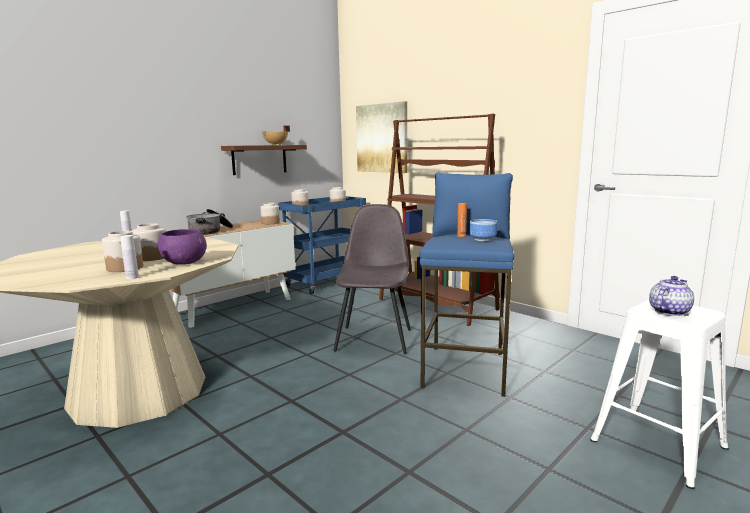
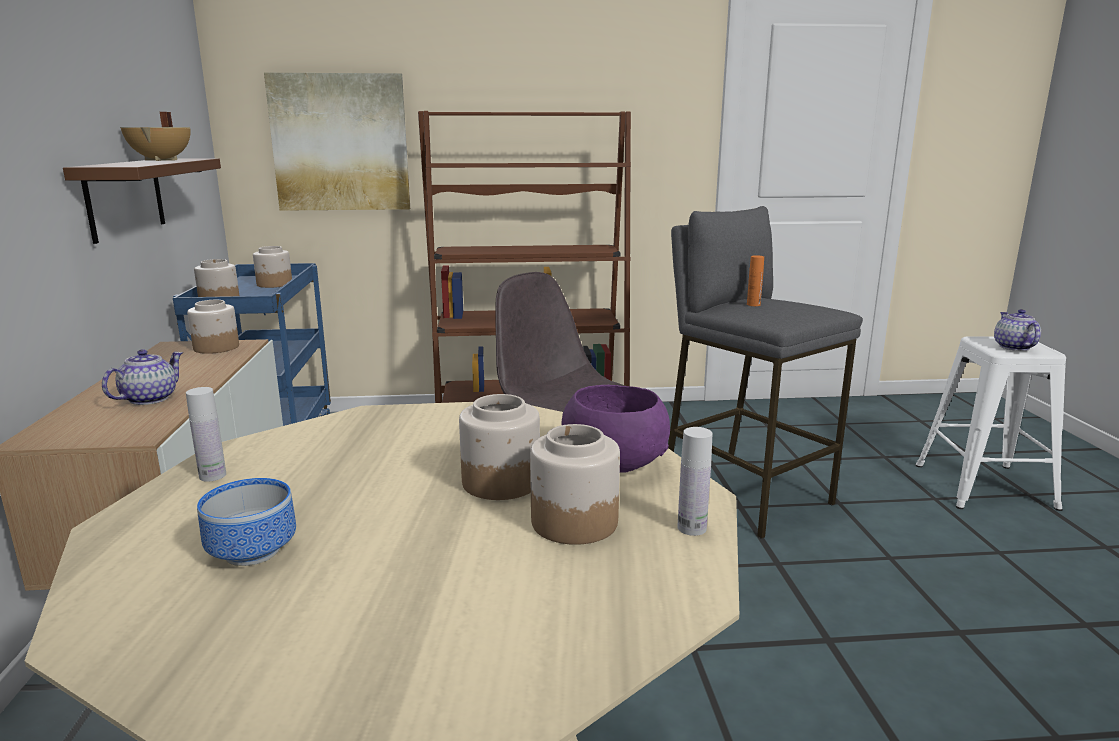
camera: 50 degrees left, 5 degrees up
(210, 231) = (149, 398): cooking pot -> teapot
(465, 369) = (745, 493): blue stool -> grey stool
(482, 239) = (791, 304): bowl -> bowl (252, 549)

